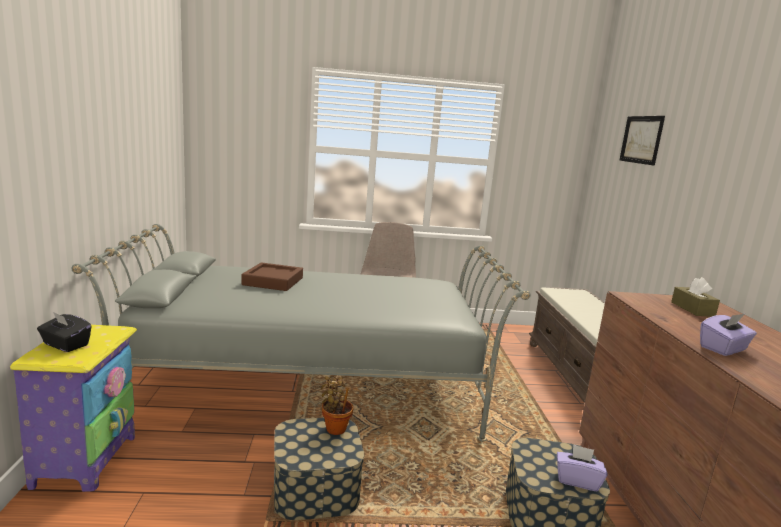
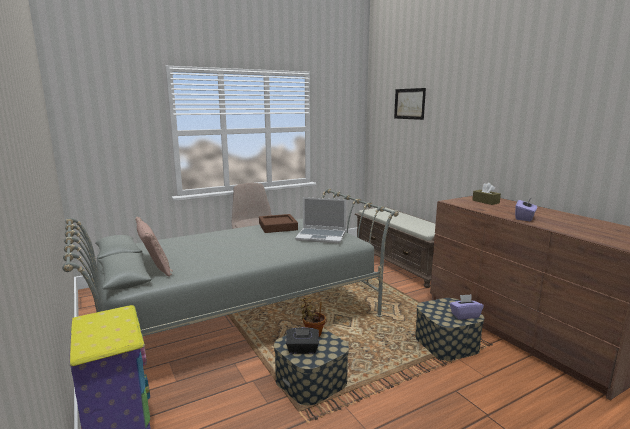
camera: 25 degrees left, 0 degrees up
(65, 345) = (97, 333): black tissue box -> black tissue box (302, 349)
(196, 292) = (154, 265): none -> beige pillow
(273, 281) = (202, 244): brown tray -> brown tray (278, 227)
(420, 305) = (321, 236): none -> laptop

